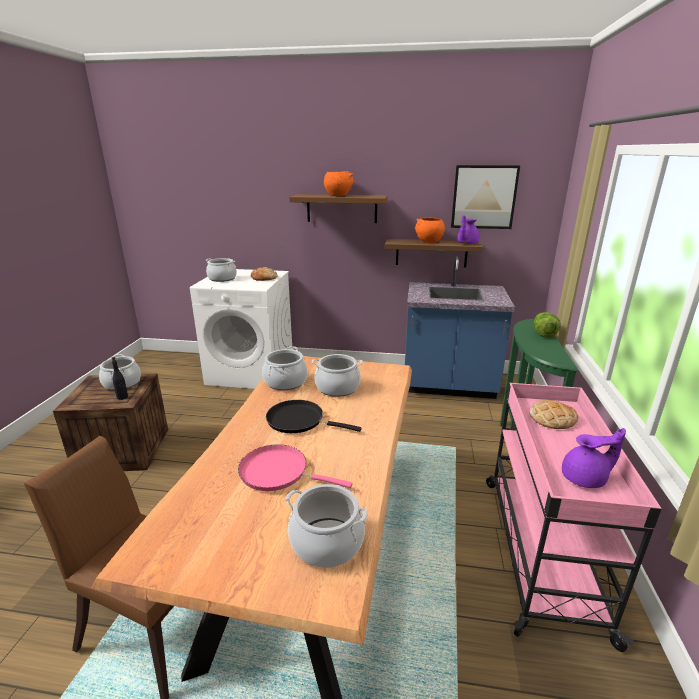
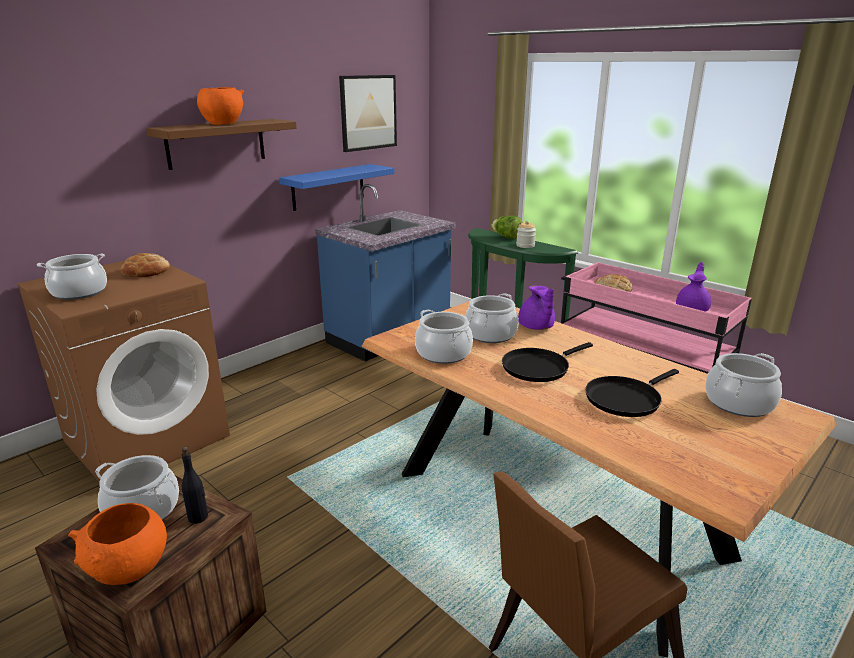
camera: 55 degrees left, 0 degrees up
(251, 372) = (148, 437): white washing machine -> brown washing machine
(278, 472) = (625, 399): pink frying pan -> black frying pan
(428, 242) = (335, 172): orange bowl -> orange bowl (129, 570)
(431, 253) = (328, 187): brown shelf -> blue shelf
(466, 243) = (372, 167): purple teapot -> purple teapot (536, 327)
(538, 345) = (525, 245): none -> jar

